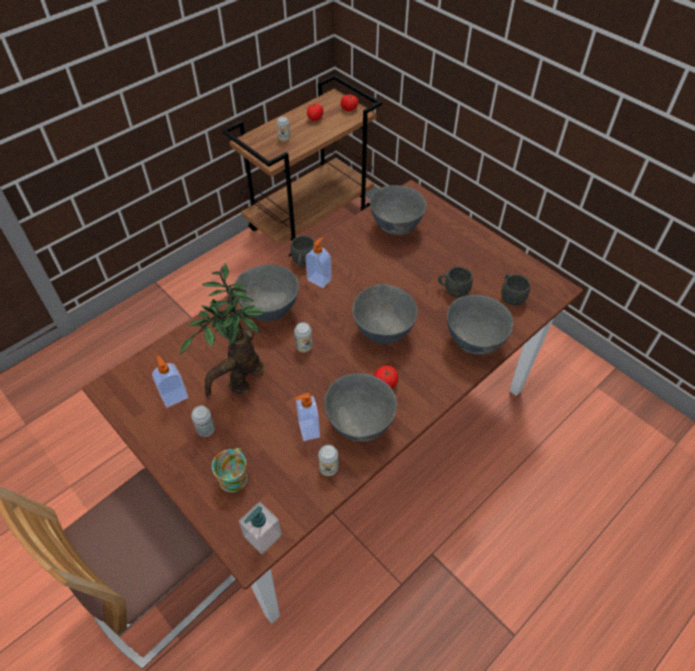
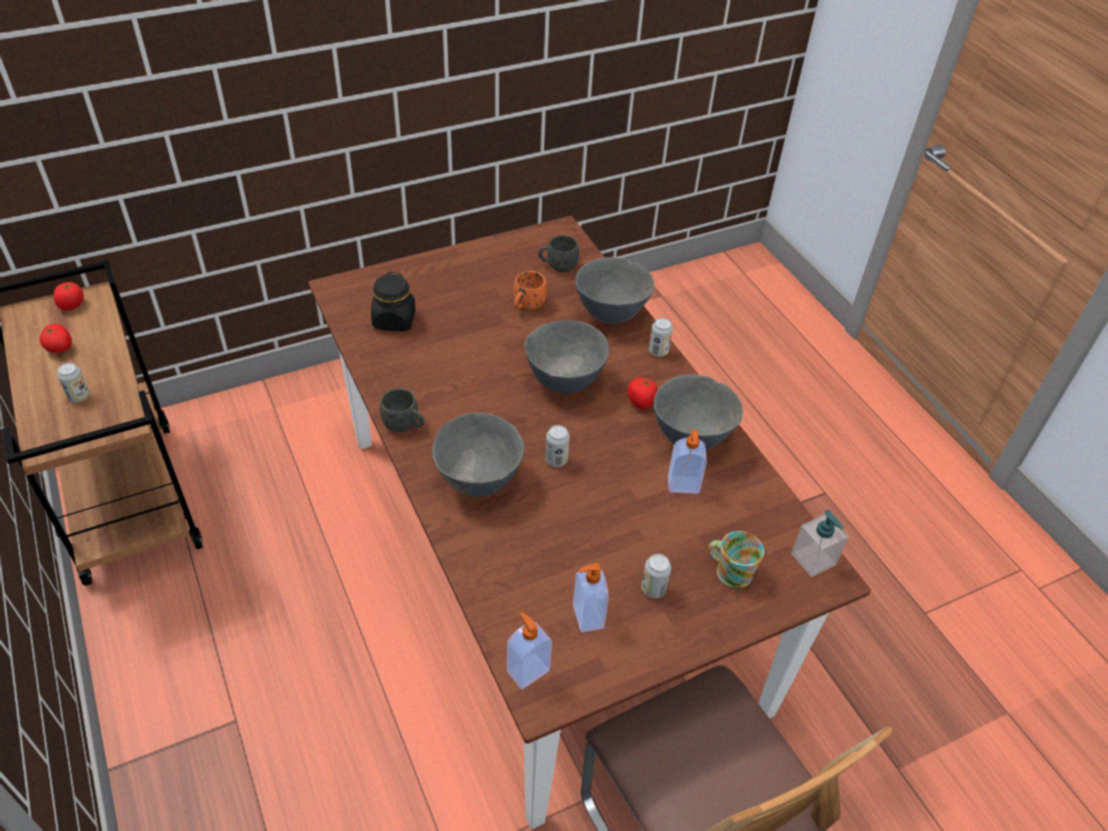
camera: 75 degrees left, 5 degrees down
(240, 380) = (586, 537): potted plant -> none
(319, 279) = (446, 416): soap dispenser -> soap dispenser (527, 670)
(329, 468) = (740, 480): can -> can (658, 351)
(396, 228) = (394, 320): grey bowl -> black jar
(453, 290) = (527, 306): grey mug -> orange mug

